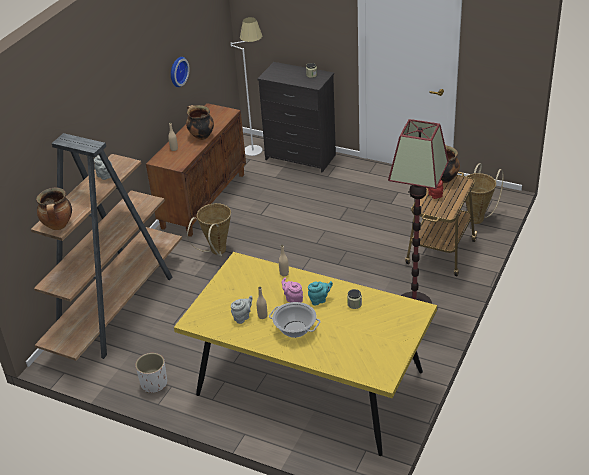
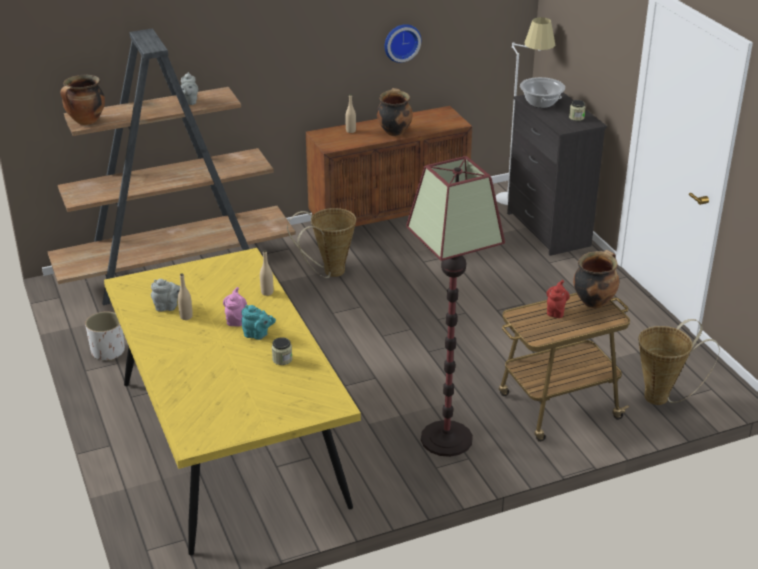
camera: 40 degrees right, 5 degrees down
(295, 329) = (192, 346): cooking pot -> cooking pot (541, 103)

